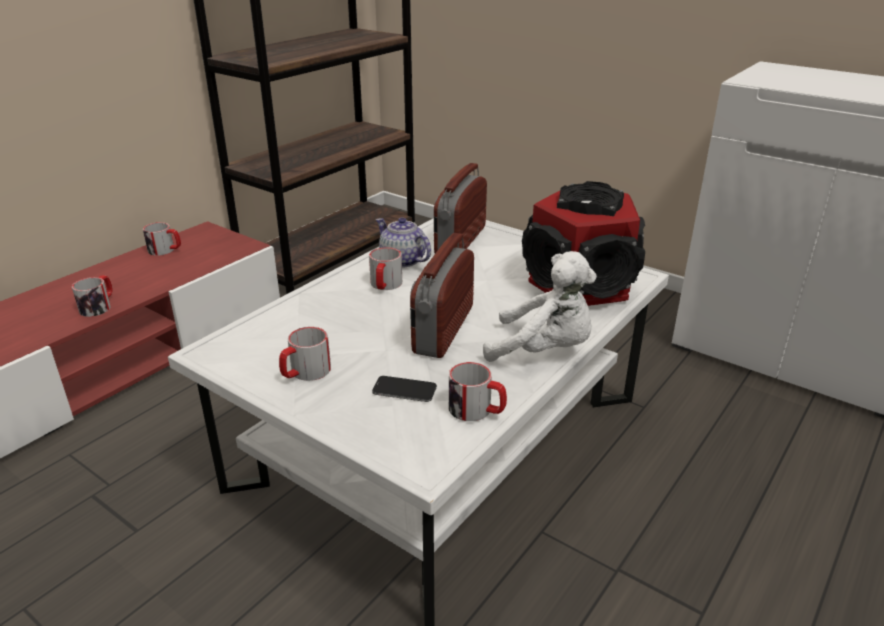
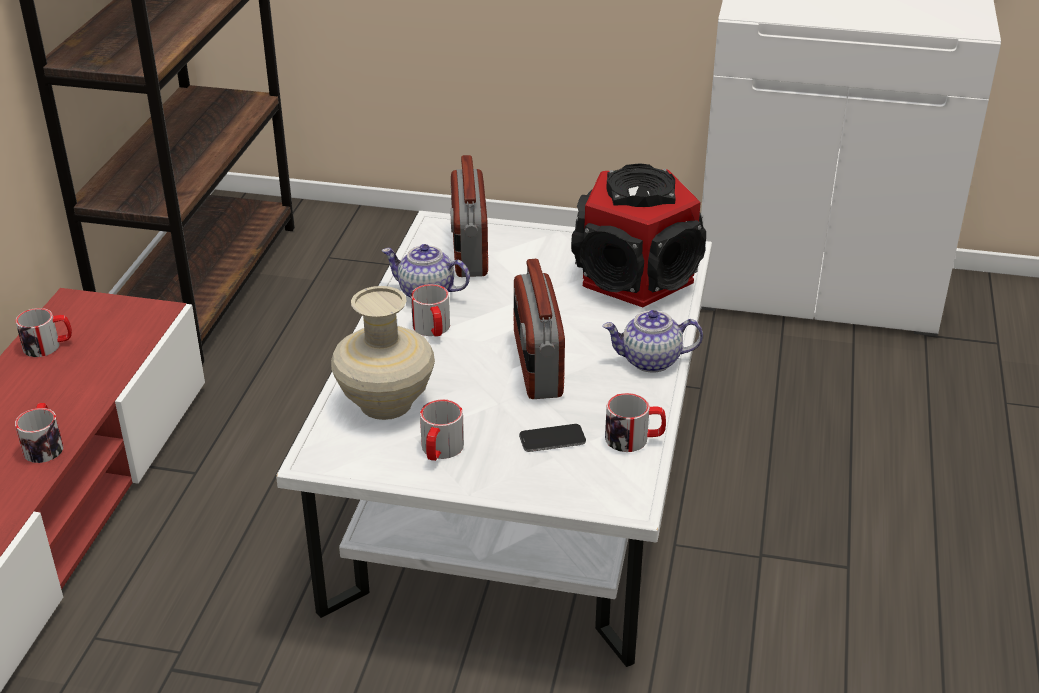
camera: 25 degrees left, 5 degrees up
(298, 327) = (385, 404): none -> beige vase
(544, 350) = (650, 361): white plush toy -> teapot

